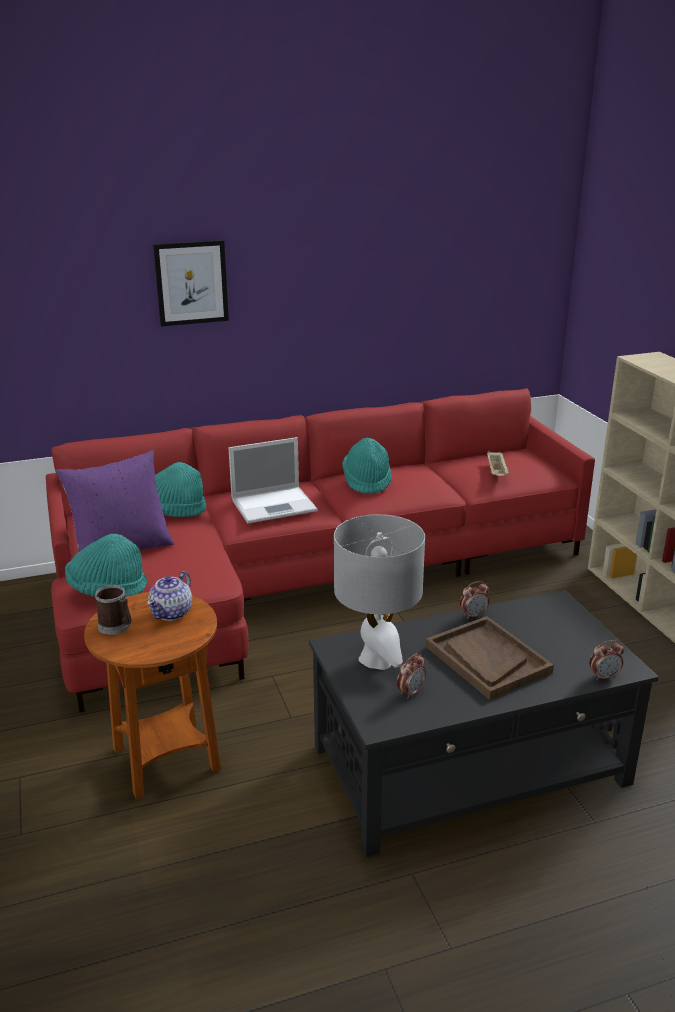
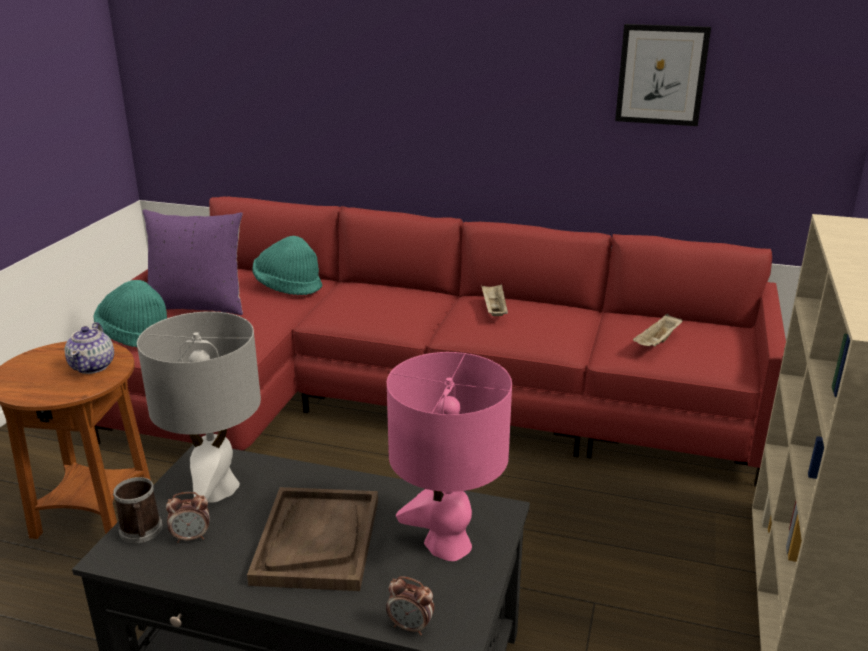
camera: 35 degrees right, 0 degrees up
(117, 626) = (38, 362): mug -> mug (141, 532)
(172, 612) = (93, 366): teapot -> teapot turned 60 degrees counterclockwise
(191, 283) = (361, 50): picture -> picture (661, 75)
(275, 505) = (375, 306): laptop -> none
(367, 481) = (494, 310): turquoise hat -> beige tray
(473, 615) = (380, 486): alarm clock -> none
(559, 629) = (447, 544): none -> pink table lamp

